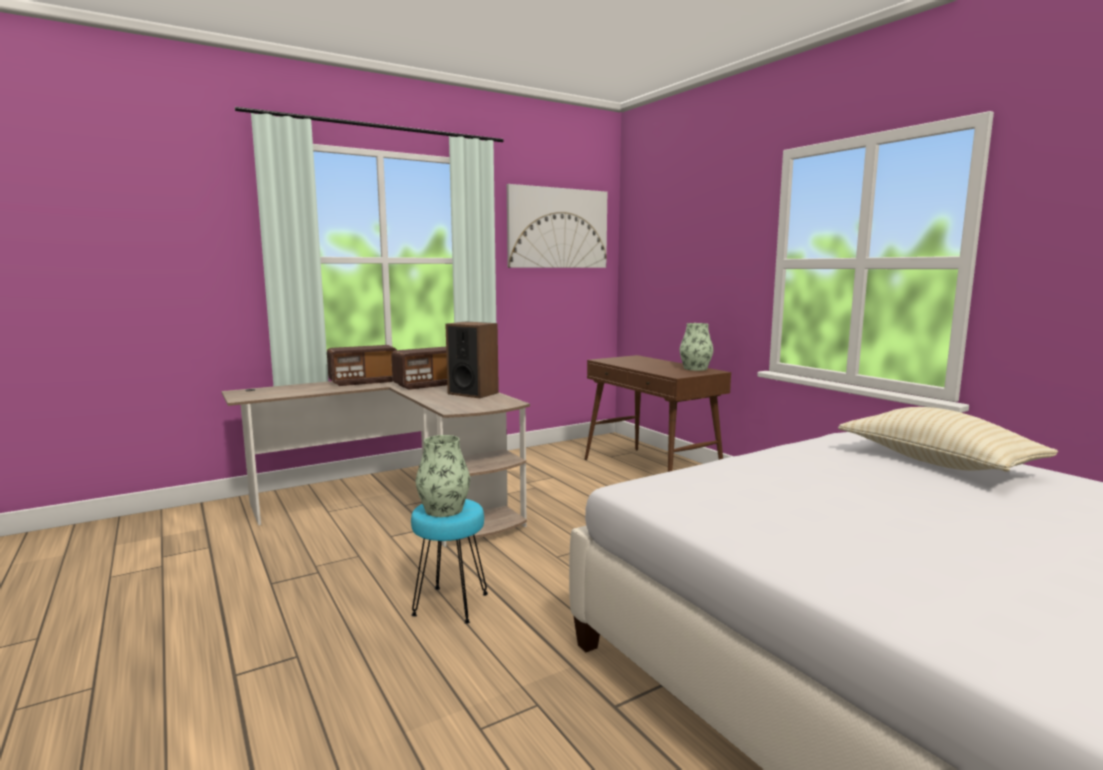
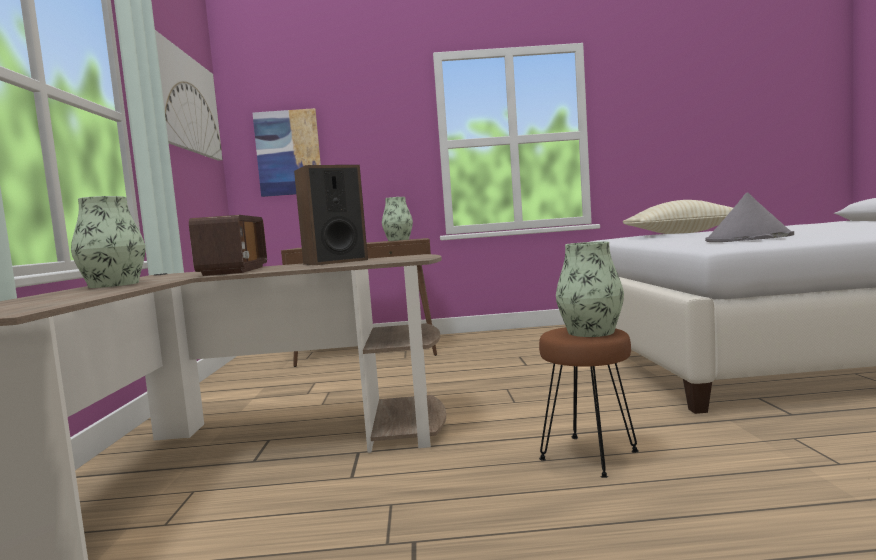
camera: 60 degrees left, 5 degrees down
(364, 382) = (114, 285): radio -> vase
(450, 605) = (590, 456): turquoise stool -> brown stool
(655, 262) = (288, 153): none -> picture
(735, 498) = (748, 239): none -> grey hat

